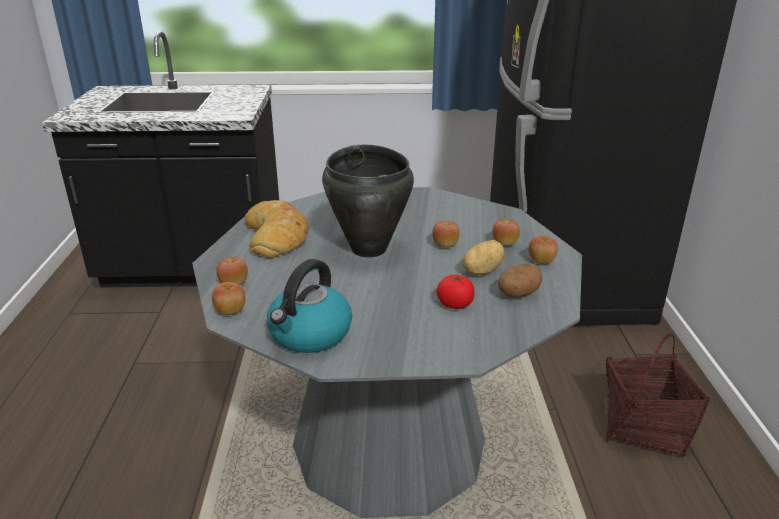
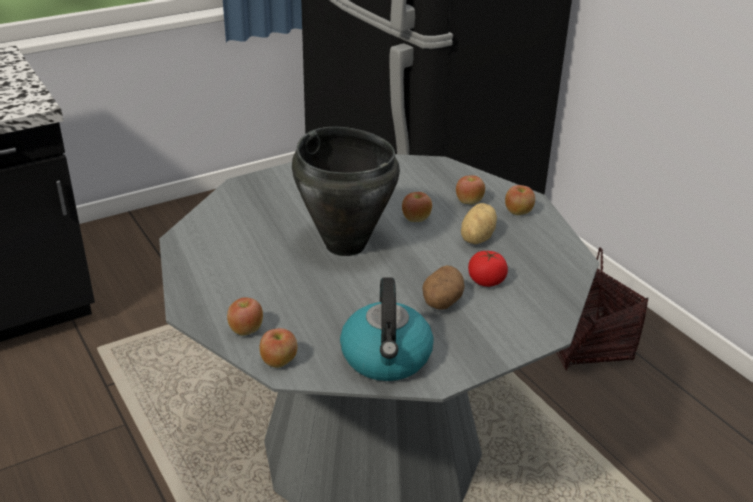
camera: 30 degrees left, 5 degrees up
(277, 235) = (228, 257): bread -> none
(517, 294) = (529, 253): potato -> potato (441, 302)

